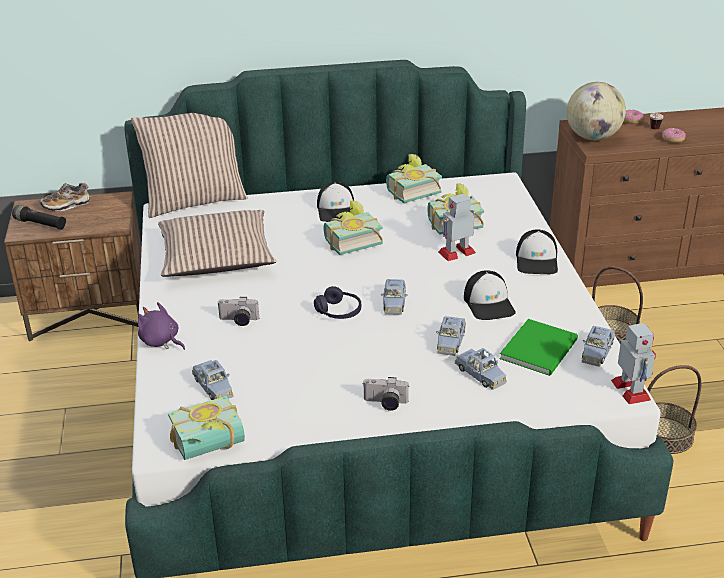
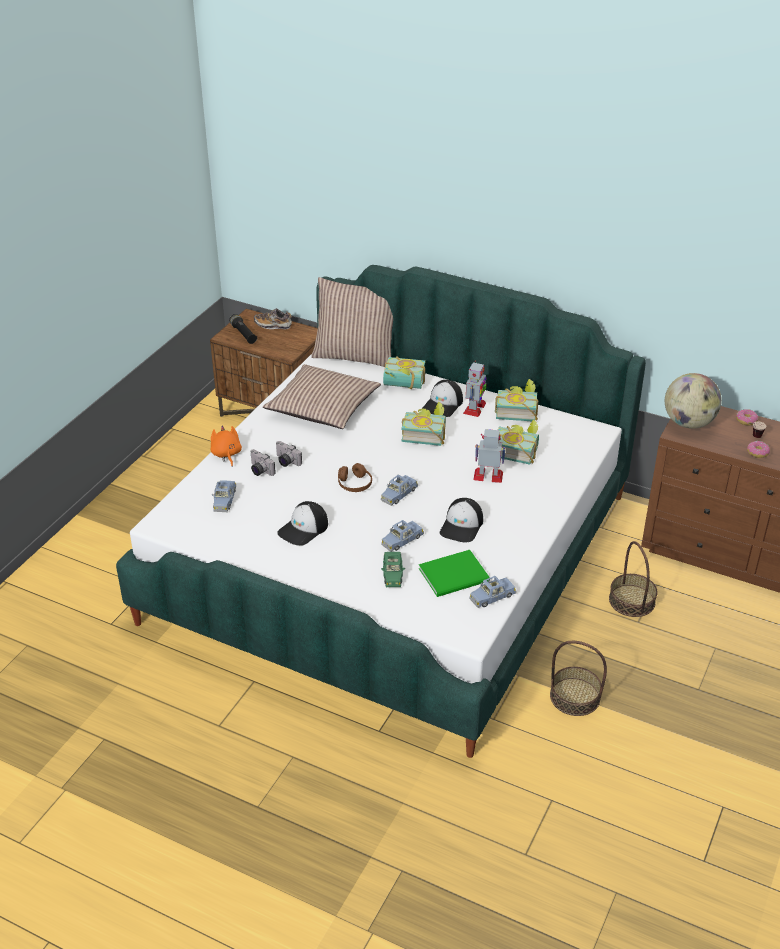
camera: 35 degrees right, 5 degrees up
(161, 341) = (226, 454): purple plush toy -> orange plush toy
(210, 447) = (183, 537): book -> book (403, 385)
(339, 311) = (355, 484): purple headphones -> brown headphones
(385, 404) = (310, 562): camera -> camera (259, 470)
(480, 374) = (392, 573): blue toy car -> green toy car
(537, 261) = (539, 509): cap -> cap (303, 529)
(631, 390) = (479, 635): toy robot -> toy robot (474, 408)

